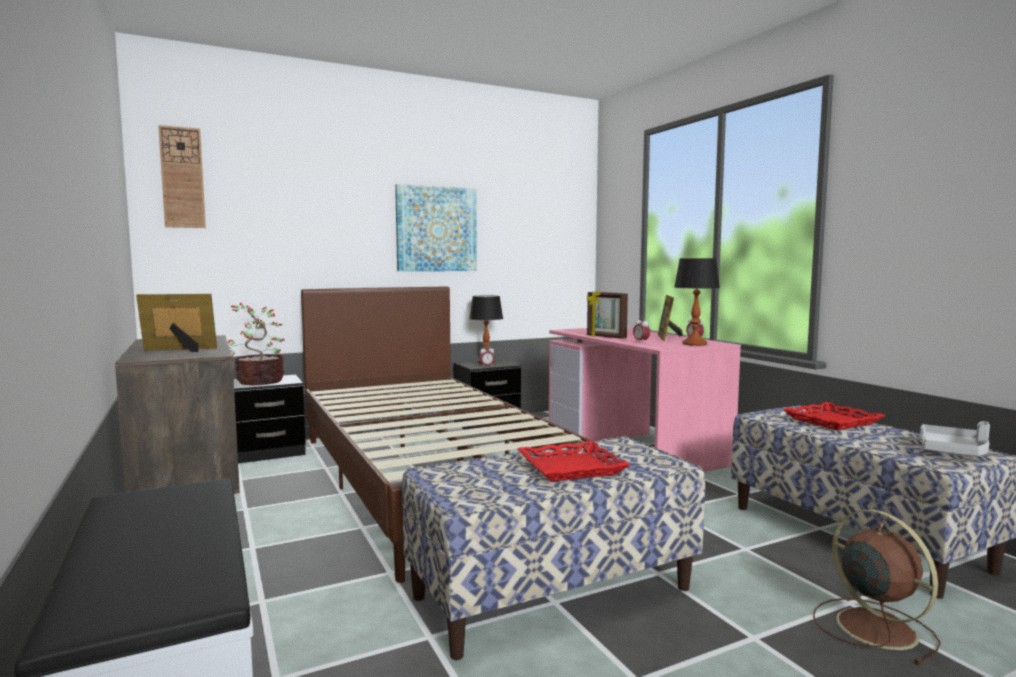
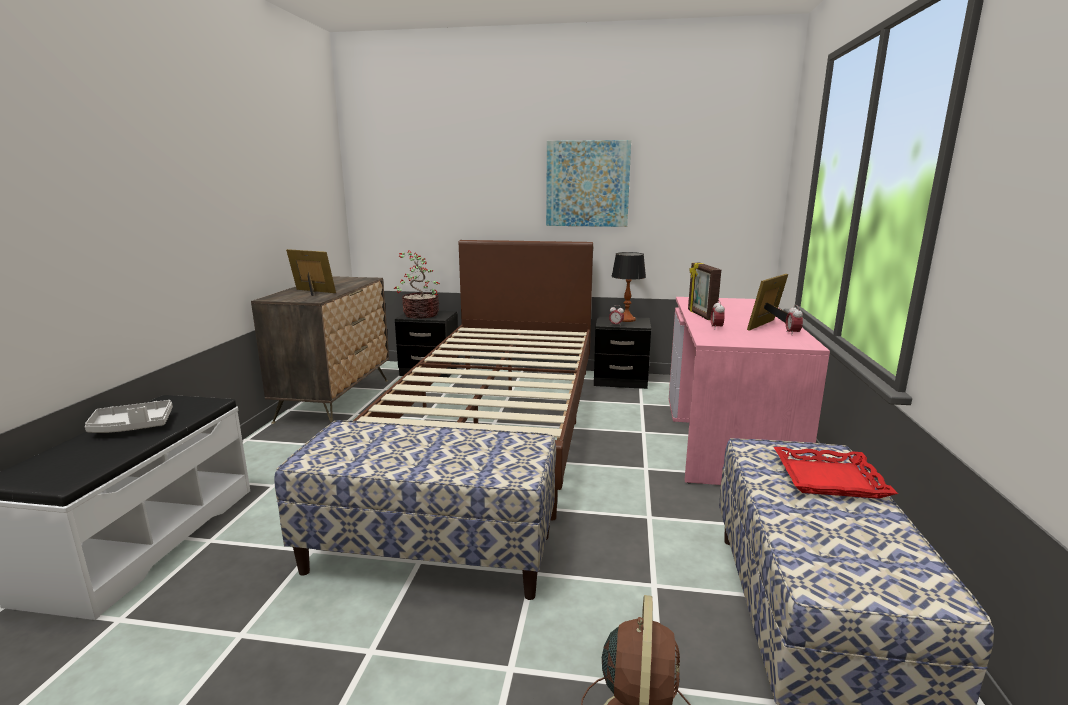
camera: 35 degrees right, 10 degrees up
(182, 178) = (376, 147): wall clock -> none
(571, 468) = (434, 454): red tray -> none
(695, 344) = (770, 341): table lamp -> none
(953, 451) = (893, 575): grey tray -> grey tray (132, 427)

